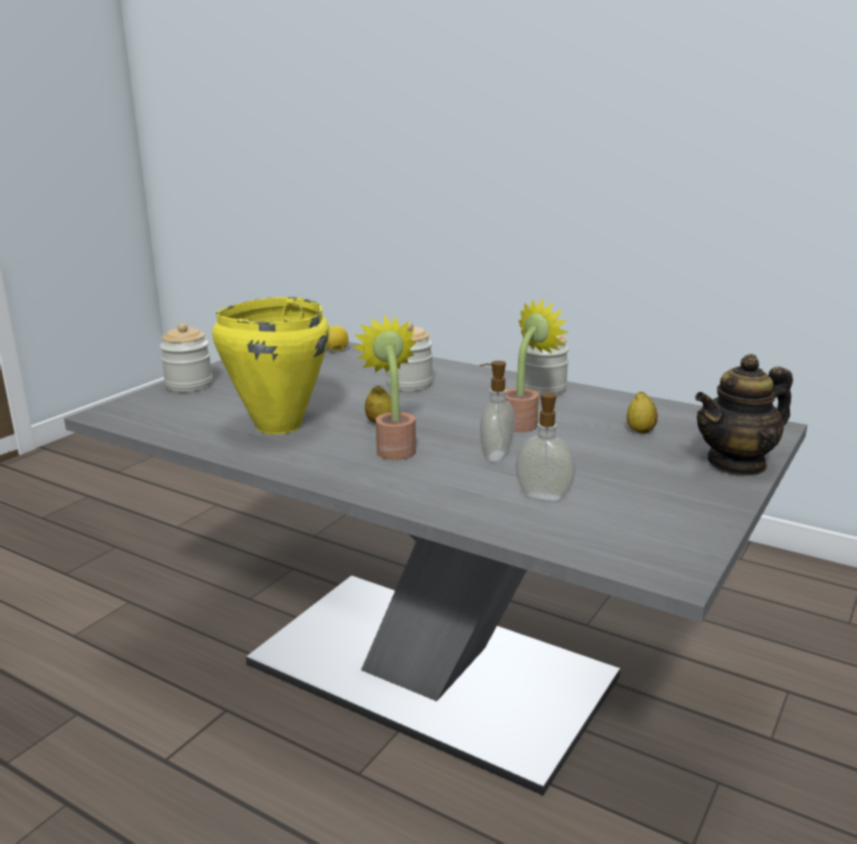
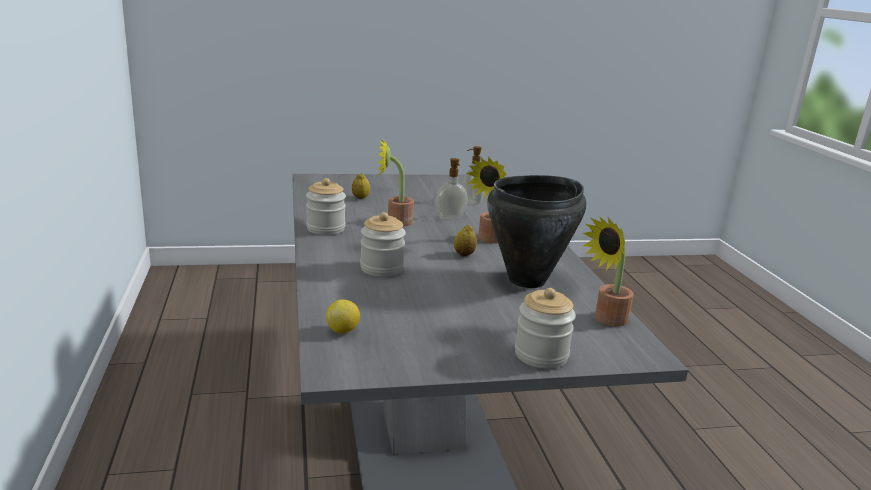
camera: 135 degrees left, 0 degrees up
(162, 423) = (606, 320): none -> potted plant
(277, 426) = (528, 280): yellow cooking pot -> black cooking pot
(737, 464) = (372, 179): teapot -> none

